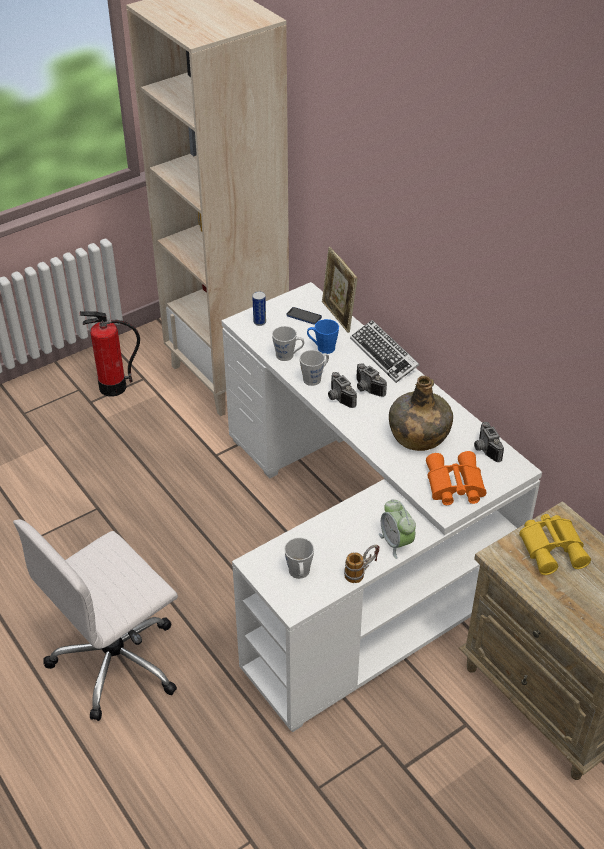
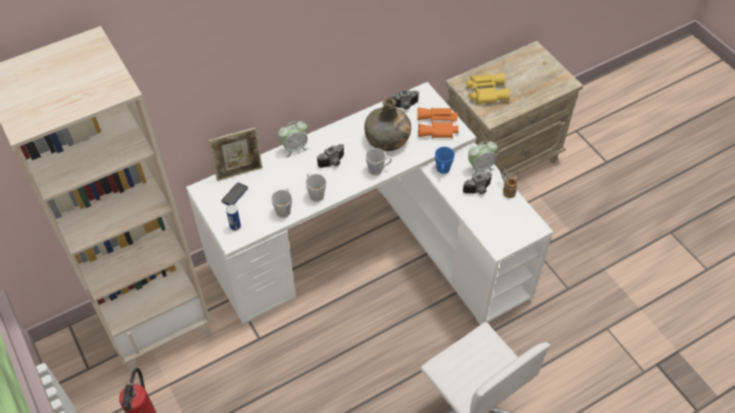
camera: 85 degrees left, 10 degrees up
(299, 573) = (507, 222): grey mug -> grey mug (378, 169)
(322, 348) = (278, 186): blue mug -> blue mug (442, 170)
(338, 398) = (341, 181): camera -> camera (478, 190)
(384, 355) = (294, 148): keyboard -> alarm clock

